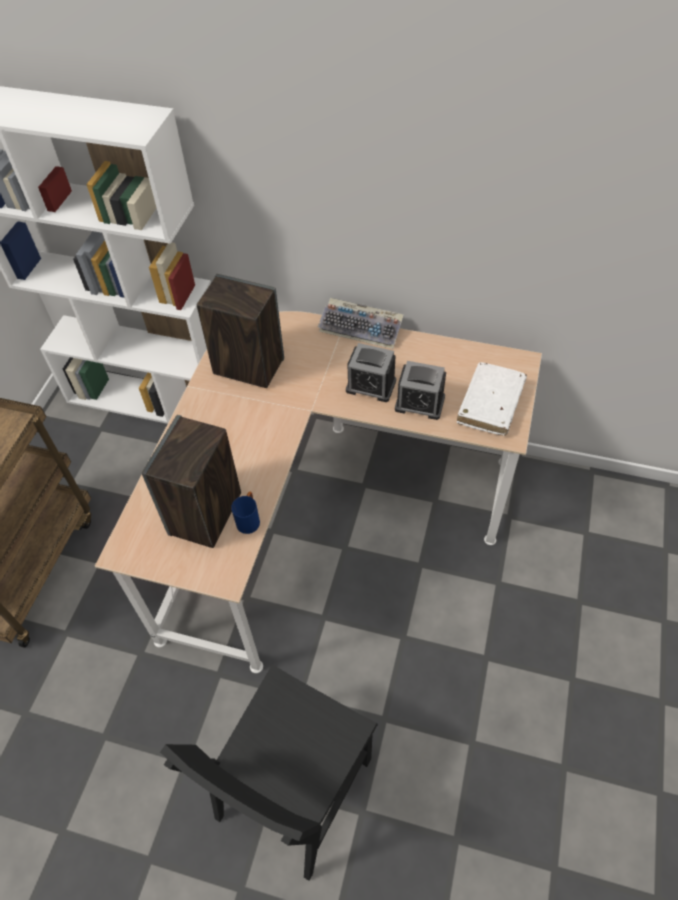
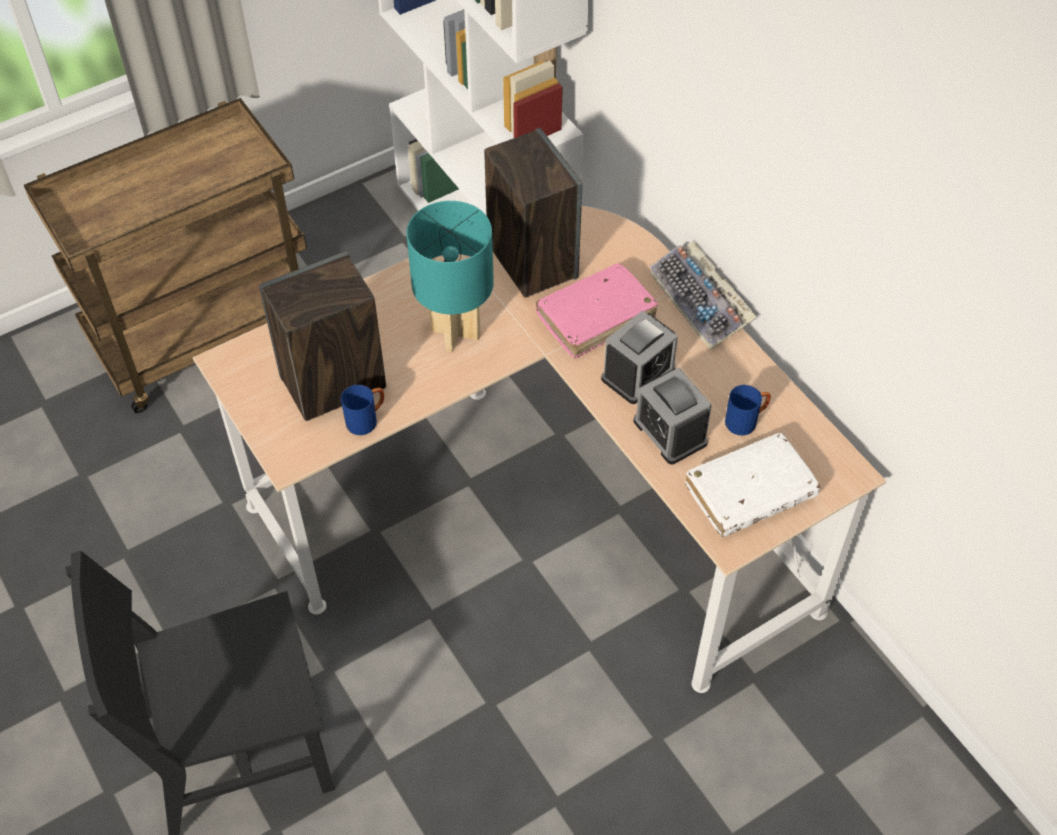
camera: 40 degrees right, 0 degrees up
(248, 433) = (457, 332): none -> turquoise table lamp
(316, 372) = (596, 317): none -> pink book
(371, 386) = (638, 374): alarm clock -> alarm clock turned 105 degrees counterclockwise
(449, 371) = (746, 421): none -> blue mug

